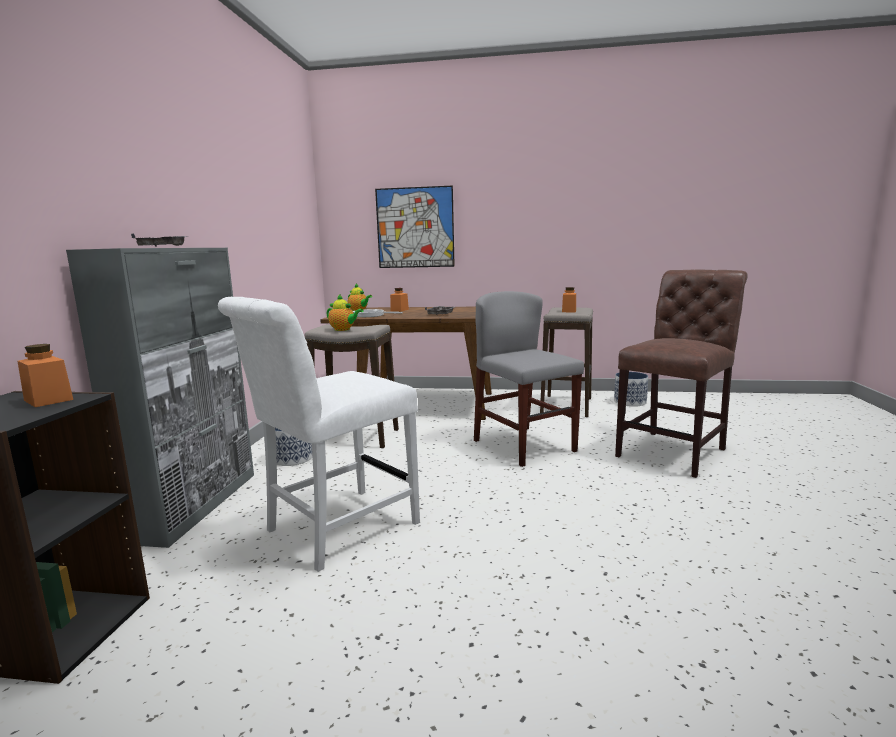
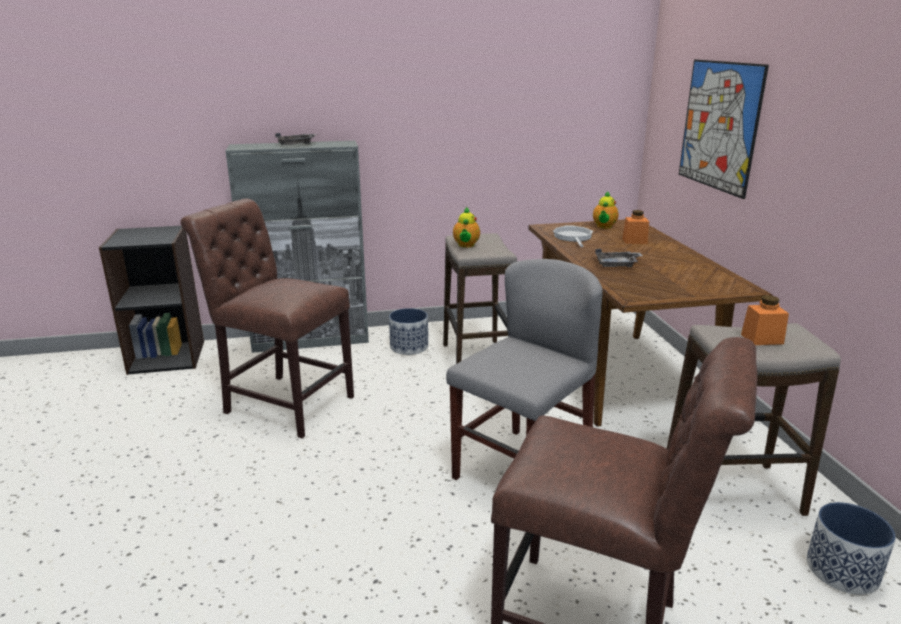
camera: 70 degrees right, 10 degrees up
(48, 400) = (158, 236): orange jar -> none
(335, 529) = (284, 402): white chair -> brown chair

